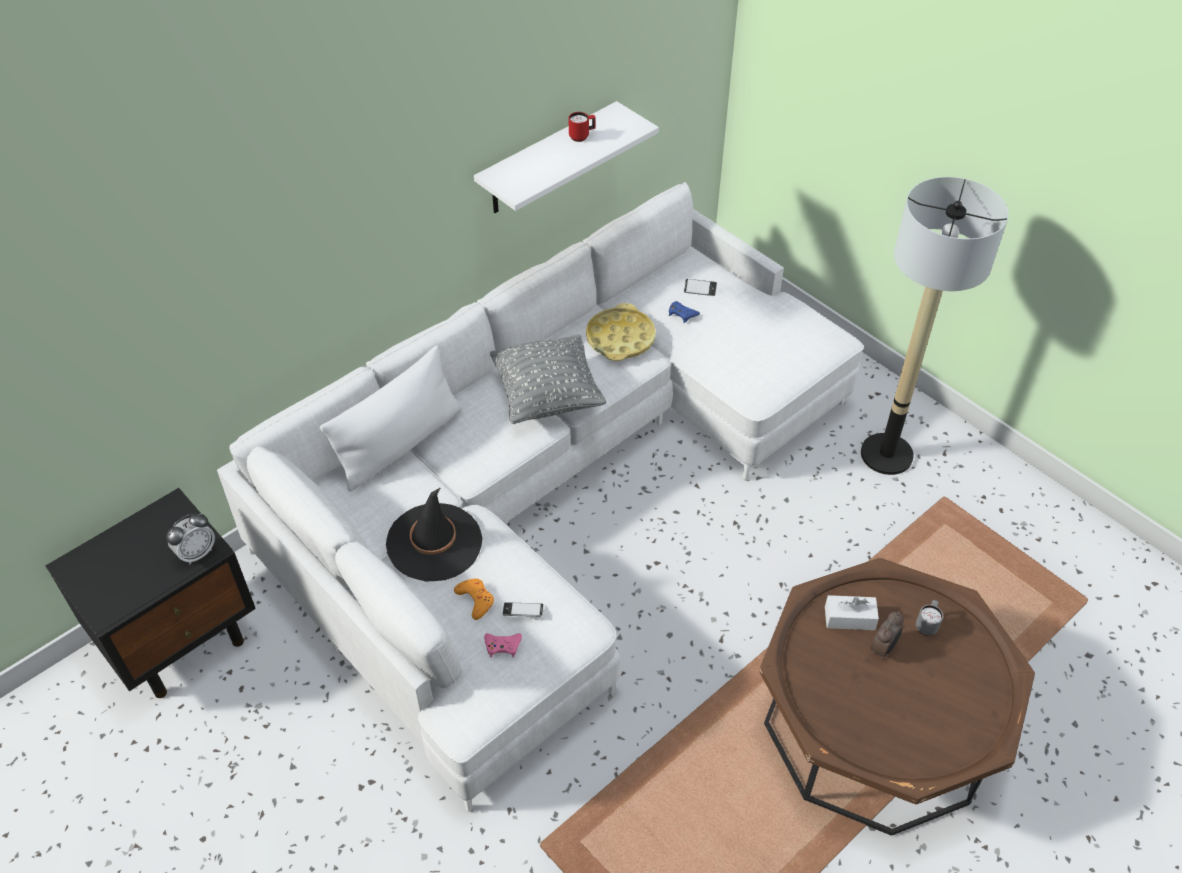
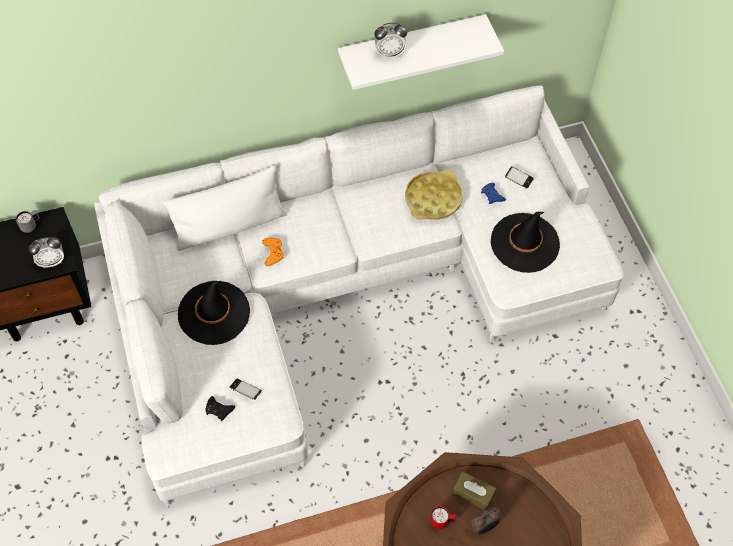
camera: 25 degrees right, 10 degrees up
(475, 600) = (219, 368): orange game controller -> orange game controller (273, 252)
(502, 646) = (219, 410): pink game controller -> black game controller
(537, 164) = (390, 54): none -> alarm clock
(547, 397) = (353, 228): grey pillow -> none
(582, 136) = (438, 39): red mug -> red mug (442, 522)
(745, 347) = (525, 243): none -> black hat
(849, 618) = (473, 493): white tissue box -> brown tissue box
(887, 455) = (614, 366): floor lamp -> none
(927, 625) = (527, 524): grey mug -> grey mug (31, 226)

